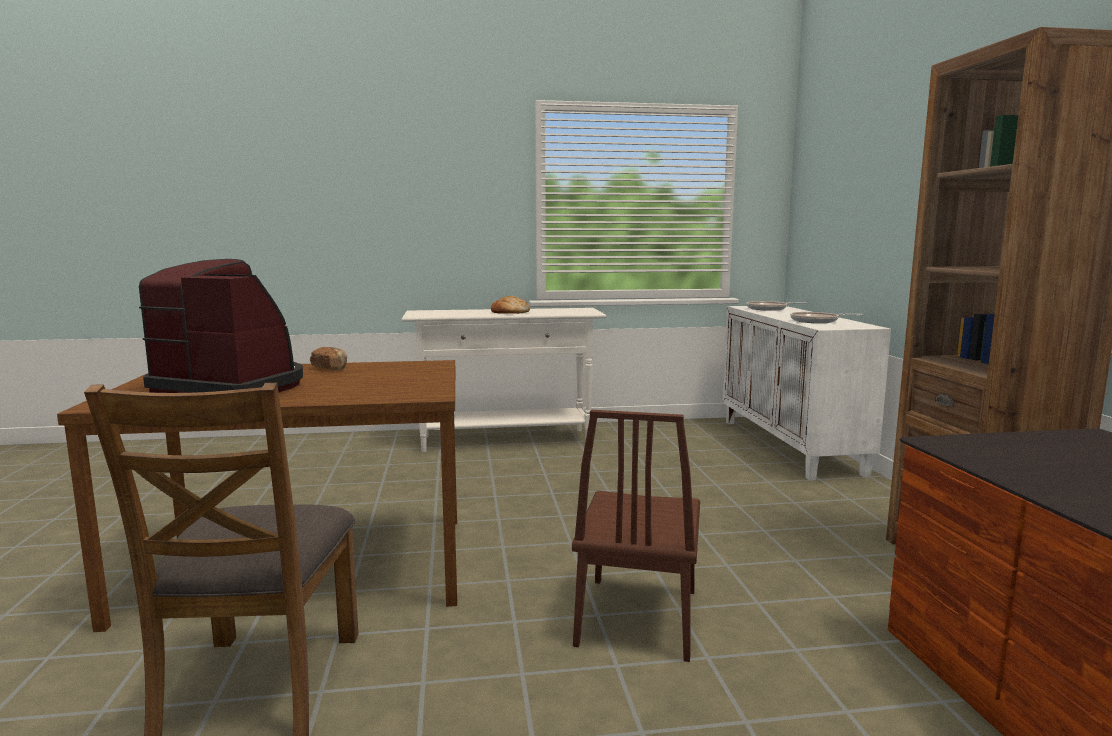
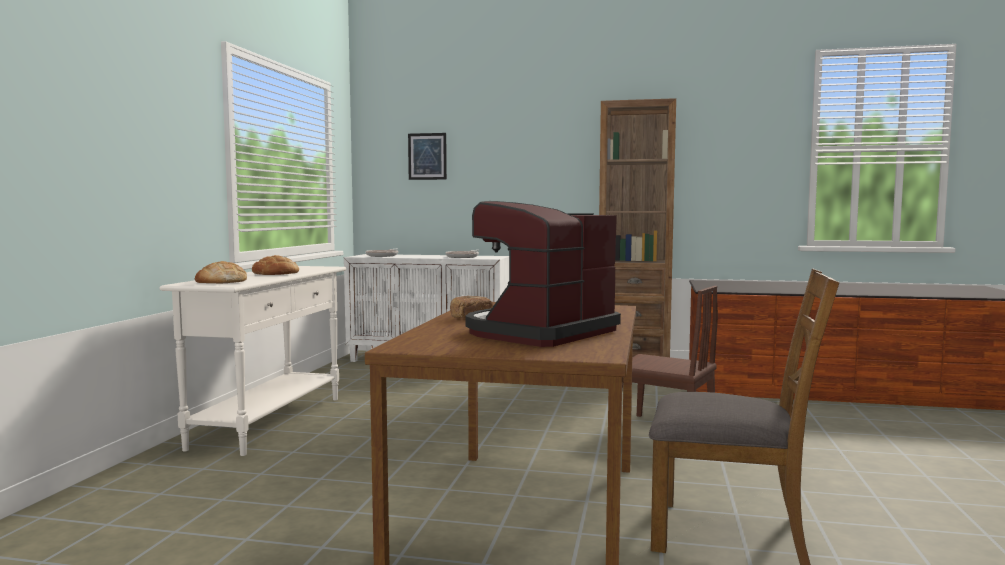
camera: 70 degrees left, 5 degrees down
(434, 313) = (221, 282): none -> bread
(840, 182) = (427, 156): none -> picture

